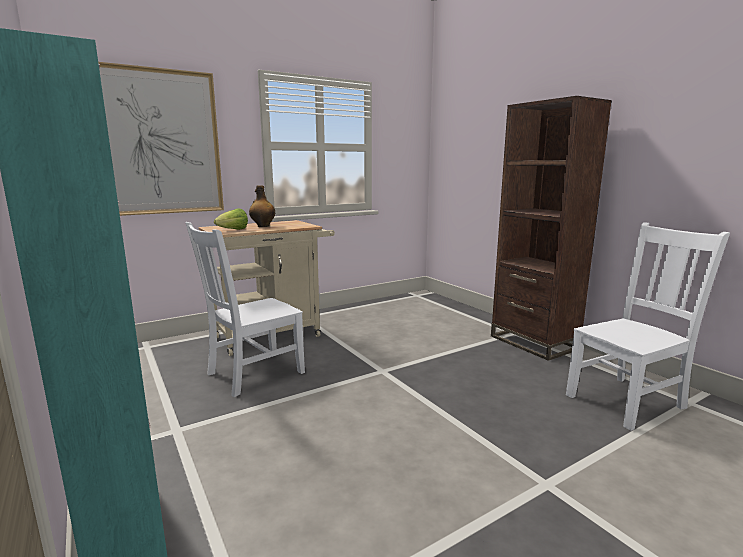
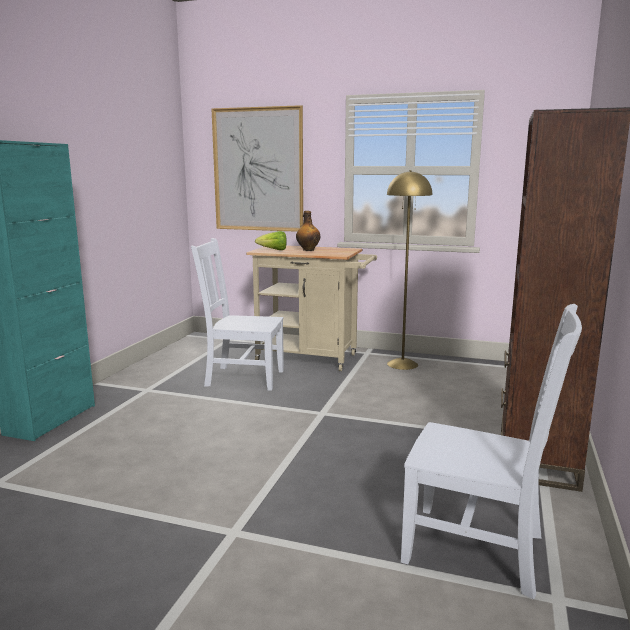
camera: 50 degrees right, 0 degrees up
(346, 316) = (402, 364): none -> yellow floor lamp

